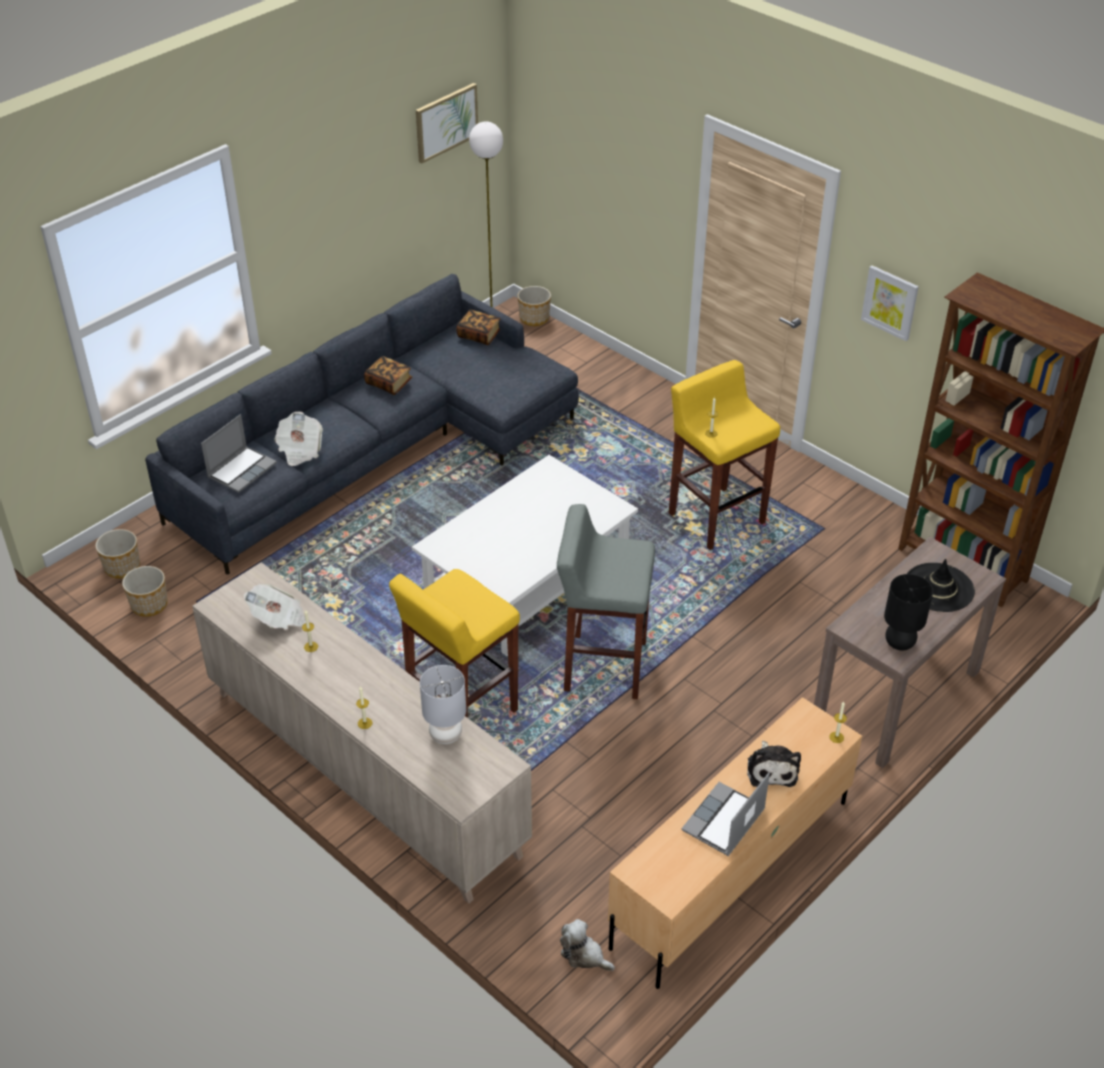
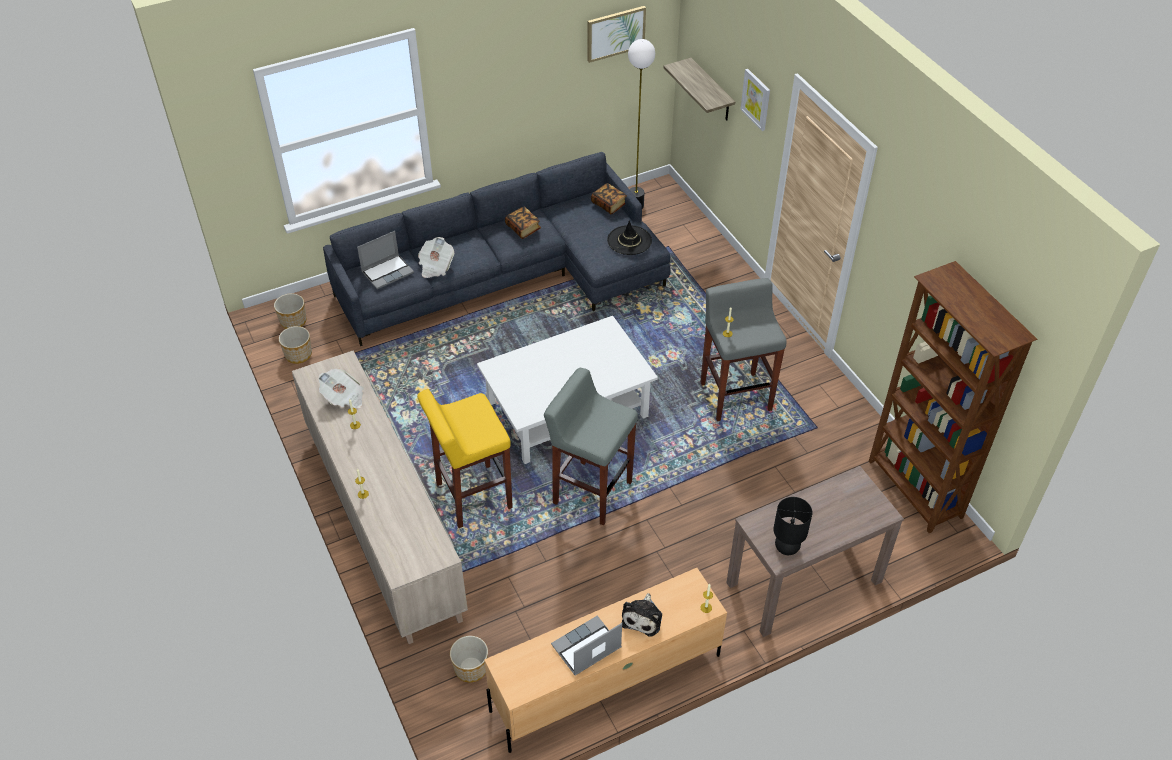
camera: 20 degrees right, 5 degrees up
(446, 735) = (413, 520): grey table lamp -> none
(534, 318) = (675, 196): planter -> planter (471, 668)
(574, 171) = (711, 91): none -> shelf
(584, 955) = (469, 709): plush toy -> none
(715, 517) = (735, 395): yellow stool -> grey stool
(890, 302) = (898, 263): picture -> picture (756, 99)
(939, 588) = (843, 511): black hat -> black hat (629, 240)

